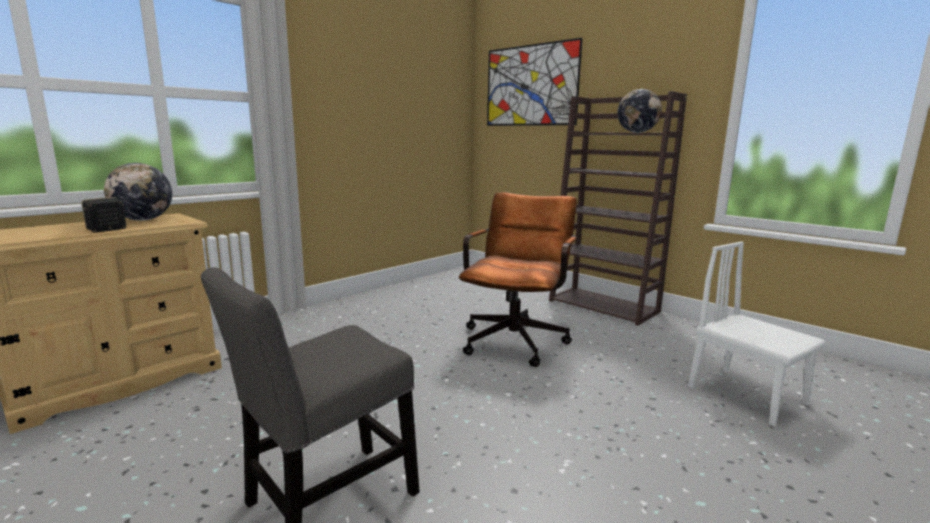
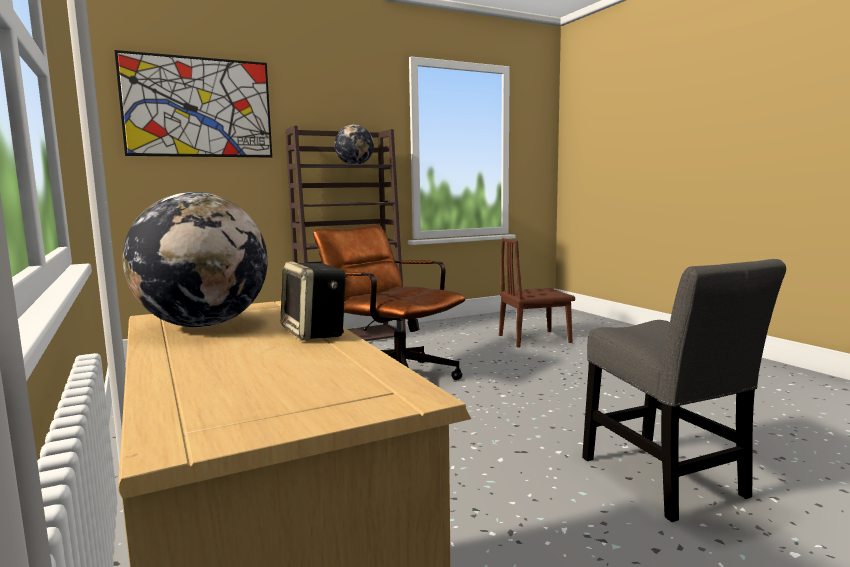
camera: 70 degrees left, 5 degrees down
(746, 395) = (534, 339): white chair -> brown chair

